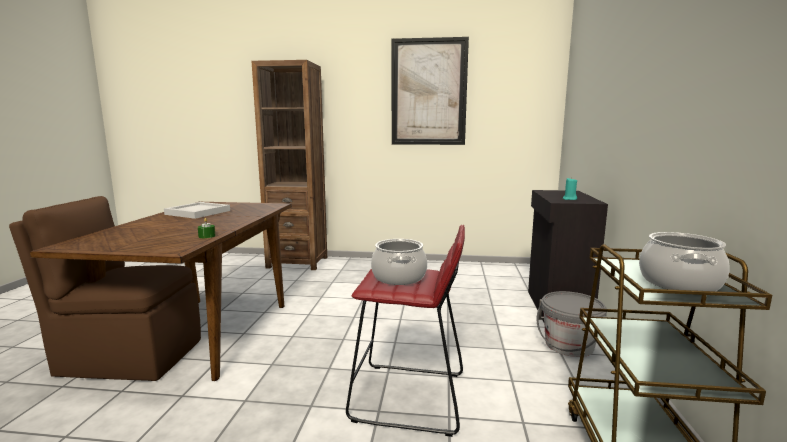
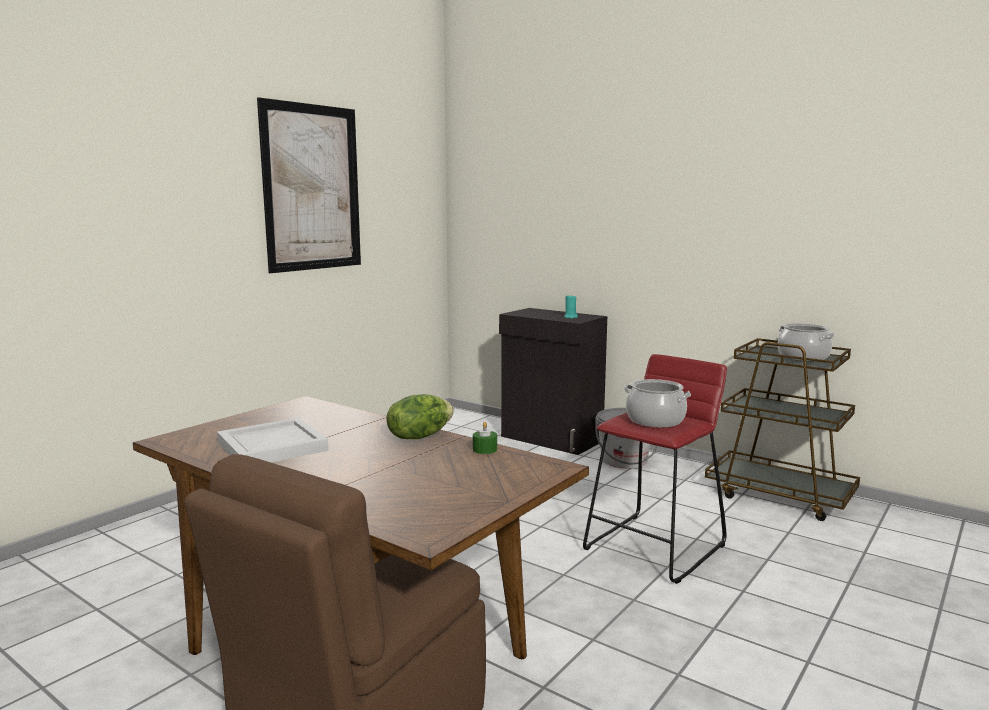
camera: 60 degrees left, 0 degrees up
(227, 224) = (419, 436): none -> lettuce
(297, 262) = (156, 528): brown bookcase -> none

